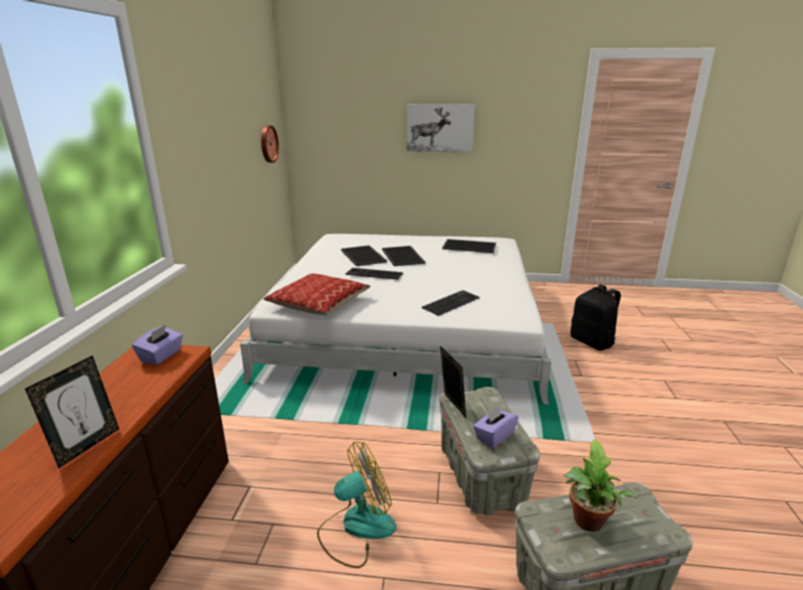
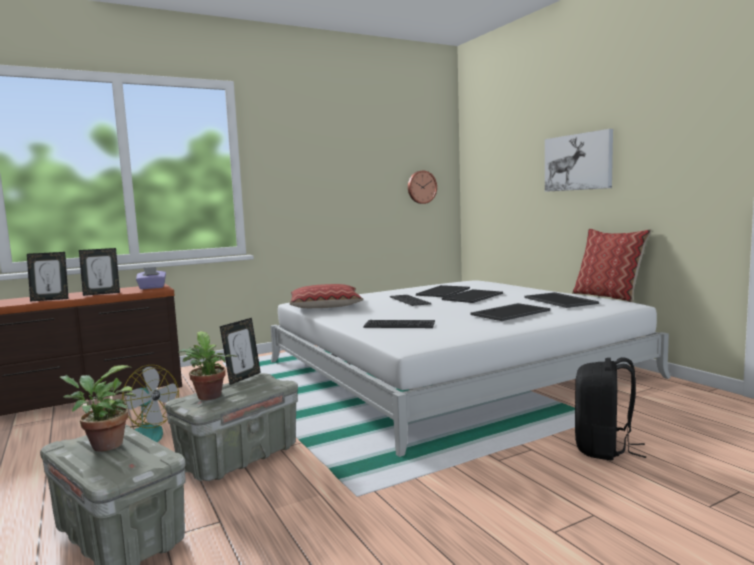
camera: 55 degrees right, 15 degrees down
(129, 396) = (102, 293): none -> picture frame
(474, 235) = (608, 296): none -> pillow
(475, 266) = (510, 312): none -> tray
(494, 436) = (209, 397): purple tissue box -> potted plant

